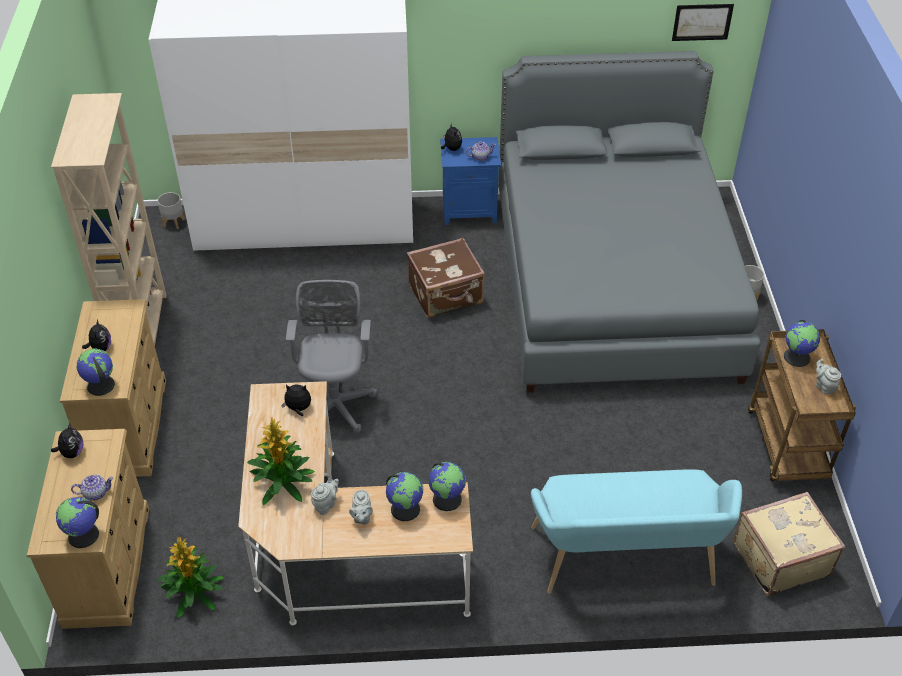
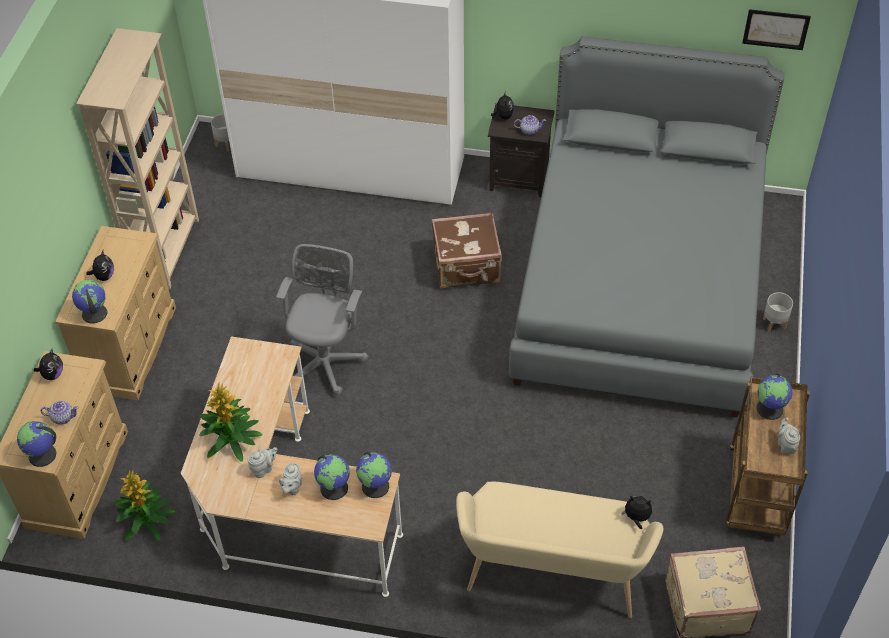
camera: 15 degrees right, 5 degrees up
(298, 409) = (267, 369): plush toy -> plush toy (636, 518)
(470, 210) = (520, 178): blue nightstand -> black nightstand
(625, 563) = (552, 577): turquoise bench -> beige bench

